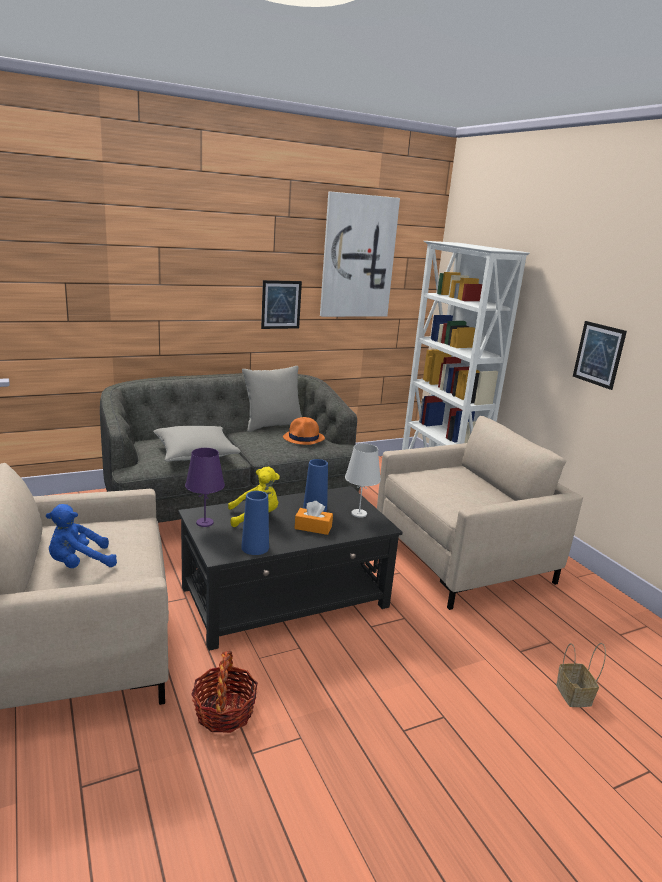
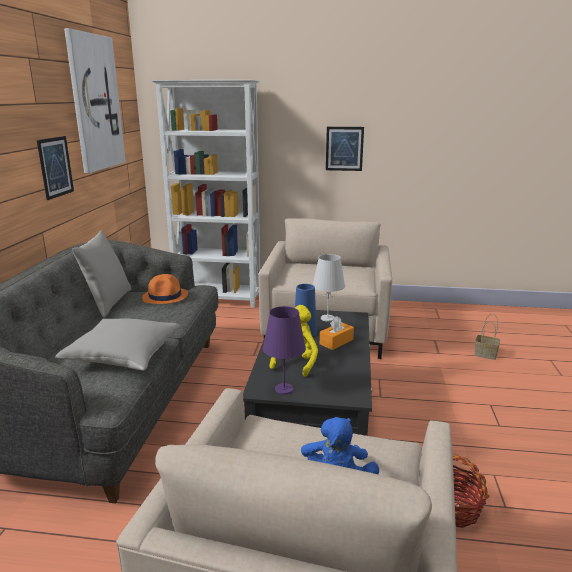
camera: 55 degrees left, 0 degrees up
(255, 547) = (352, 375): blue vase -> none

